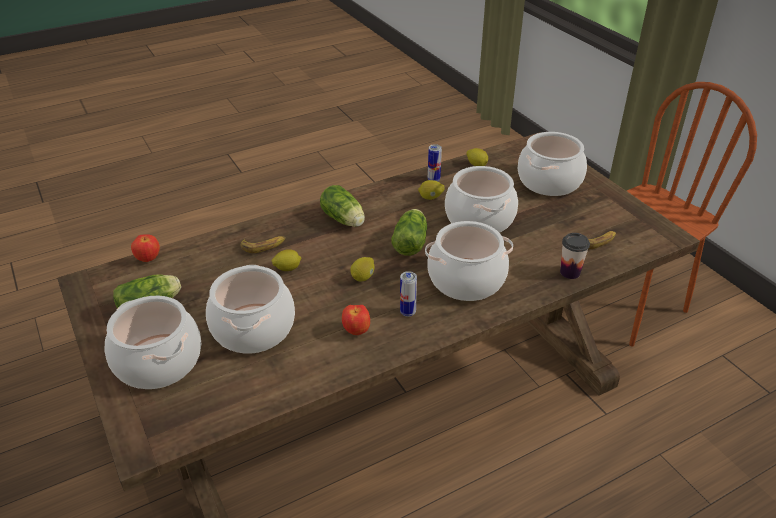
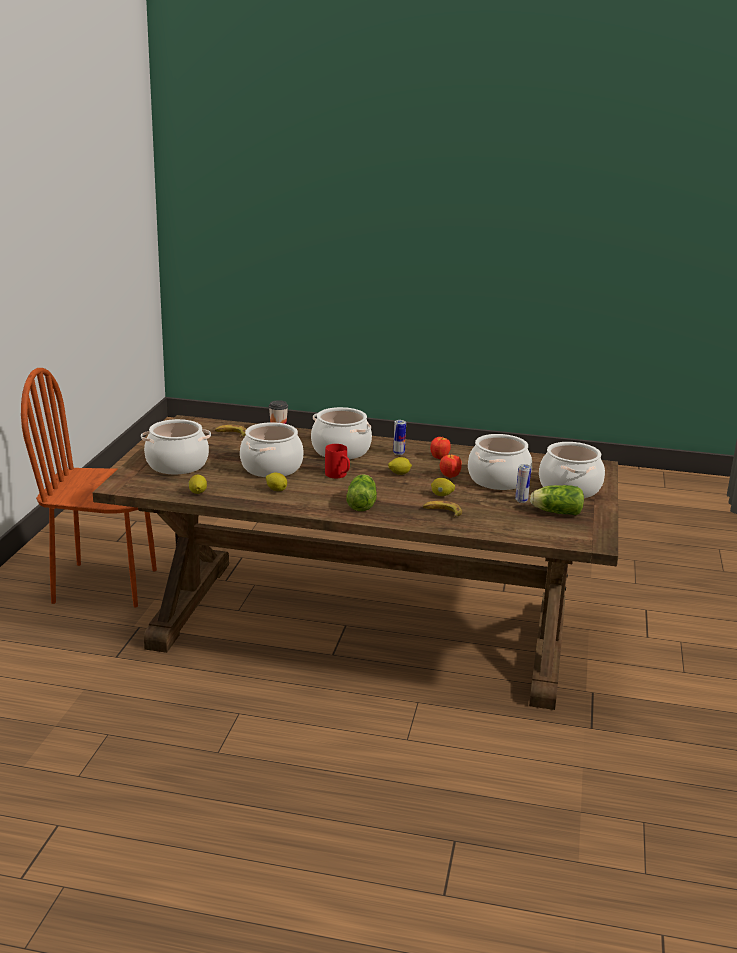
camera: 140 degrees left, 15 degrees down
(148, 259) = (537, 538): apple -> apple (449, 476)
(411, 241) = (339, 476): lettuce -> red mug
(433, 180) = (250, 498): can -> can (521, 500)

